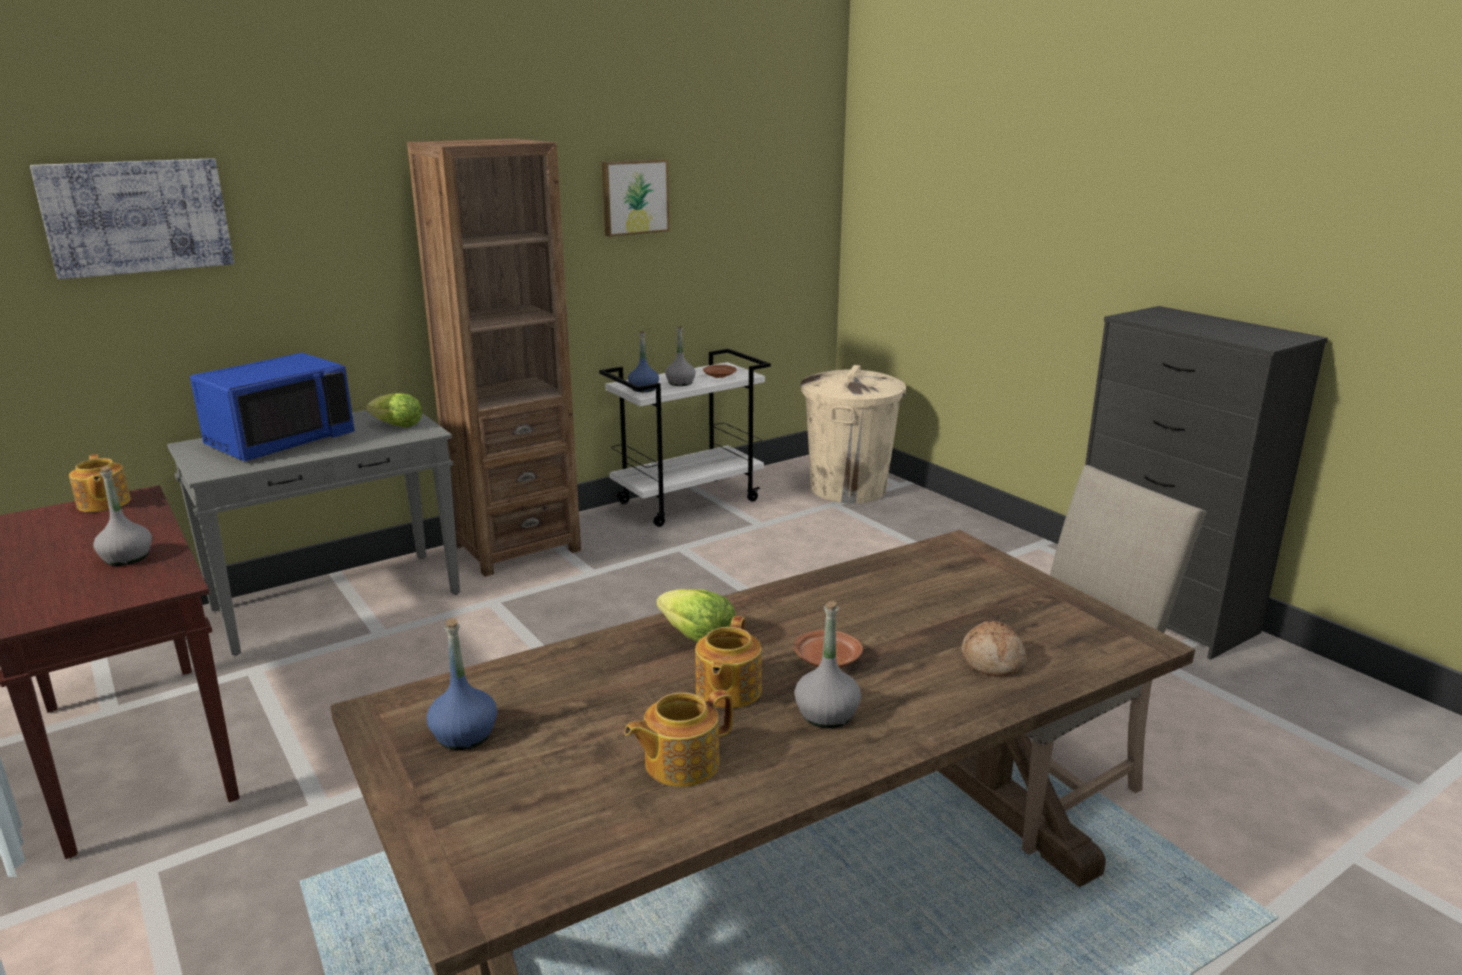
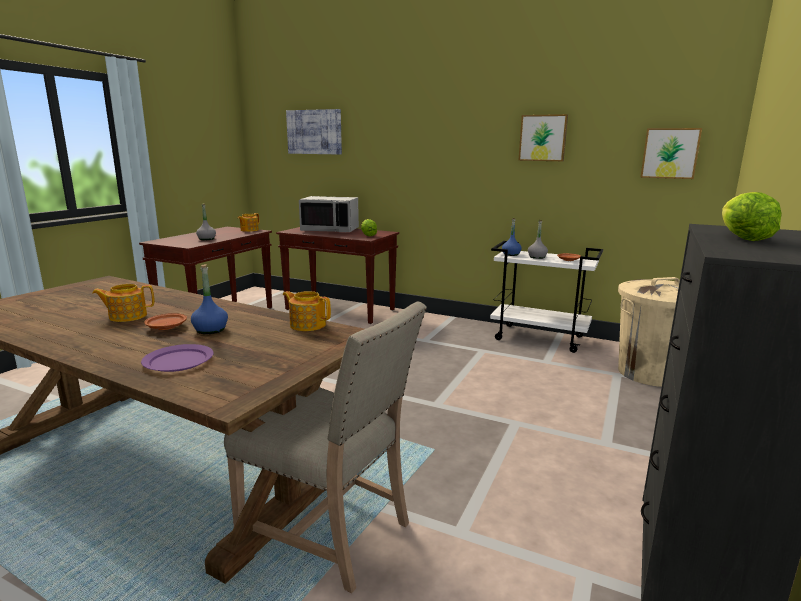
camera: 60 degrees right, 5 degrees down
(280, 440) = (330, 230): blue microwave -> grey microwave
(339, 601) = (341, 310): grey console table -> brown console table
(464, 735) = (84, 291): blue bottle -> blue bottle (210, 330)
(516, 547) = (426, 321): brown bookcase -> none
(680, 763) = (57, 319): teapot -> teapot (307, 325)
(698, 639) = (181, 304): lettuce -> lettuce (742, 238)
(781, 207) = (670, 153): none -> picture
(826, 715) = (104, 335): grey bottle -> none
(993, 661) = (178, 361): bread -> purple plate

